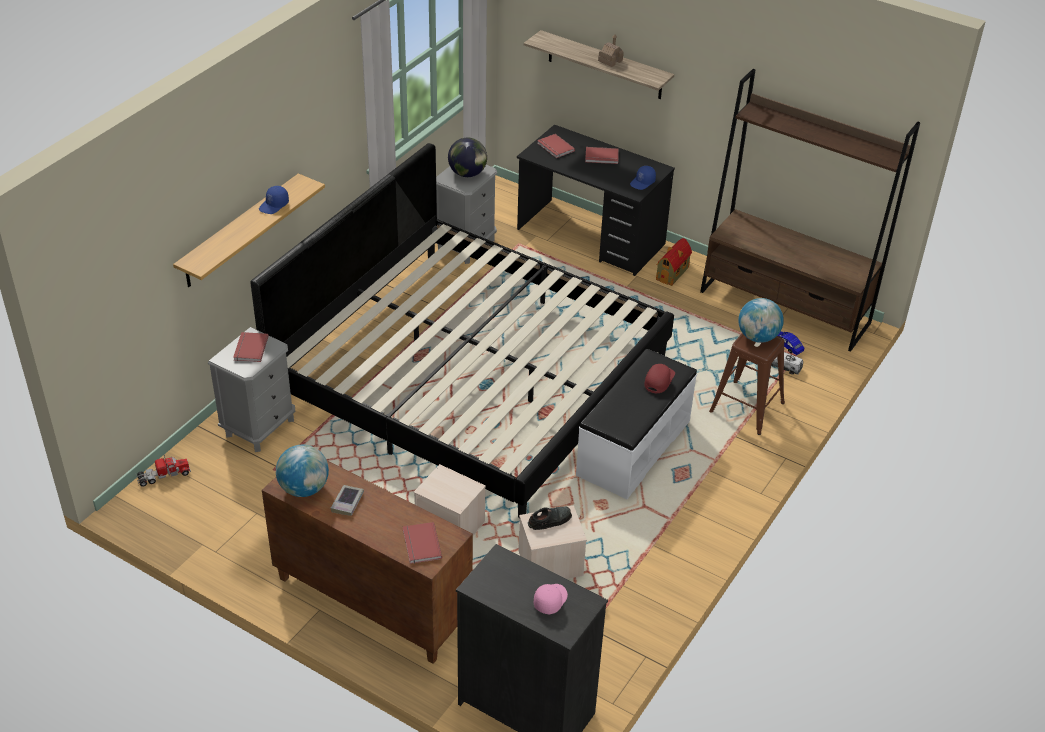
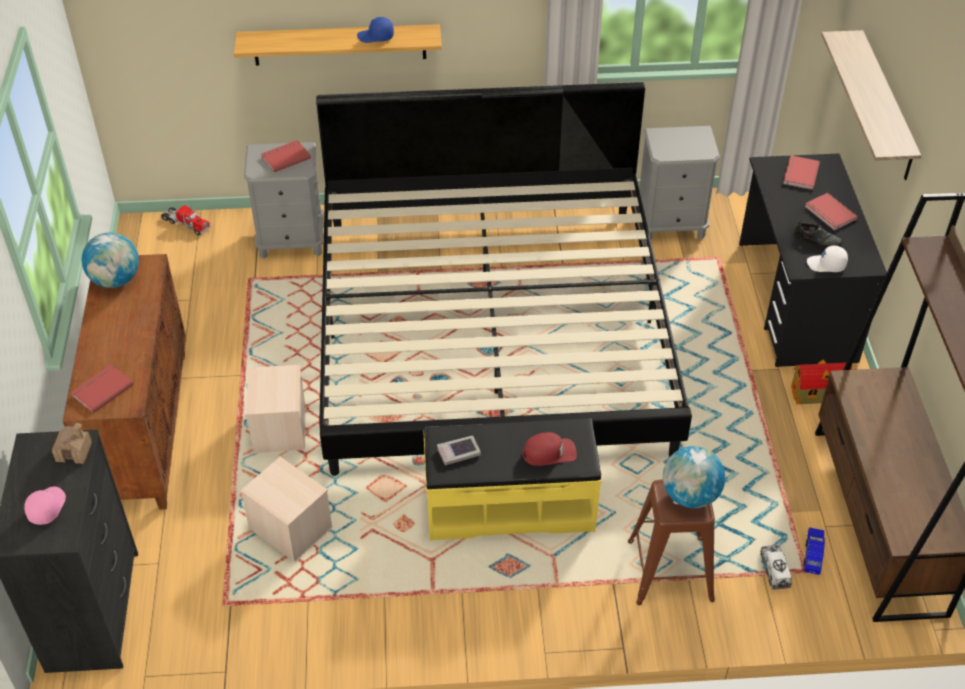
camera: 55 degrees right, 5 degrees up
(347, 502) = (119, 315): book -> book (458, 452)
(467, 174) = (685, 144): globe -> none
(550, 520) = (291, 482): black shoe -> black shoe (817, 241)
(550, 600) = (46, 507): pink cap -> pink cap turned 75 degrees counterclockwise
(610, 60) = (876, 100): toy house -> toy house (74, 452)
(633, 448) = (509, 506): white bench -> yellow bench
(642, 182) = (826, 265): blue cap -> white cap

